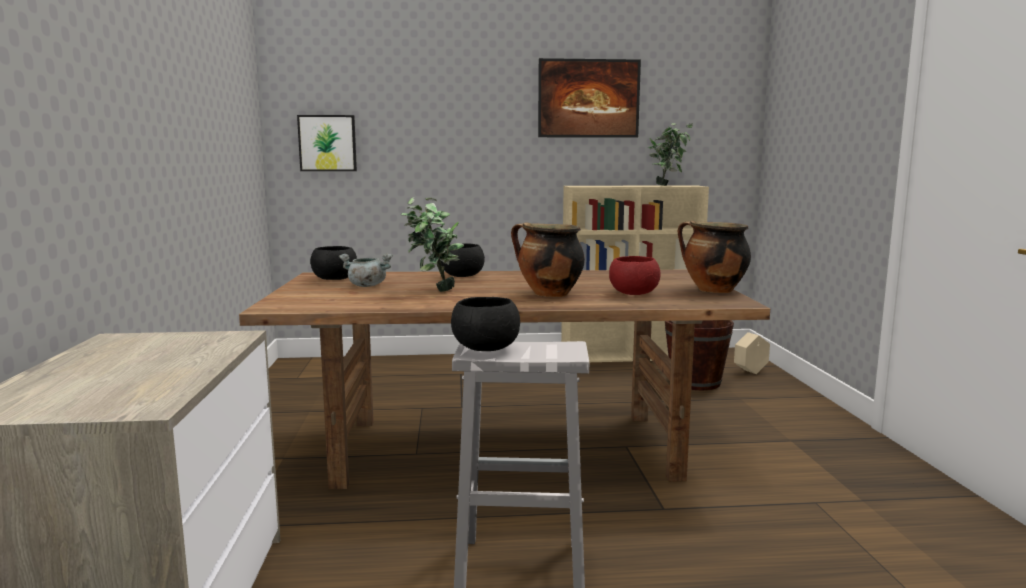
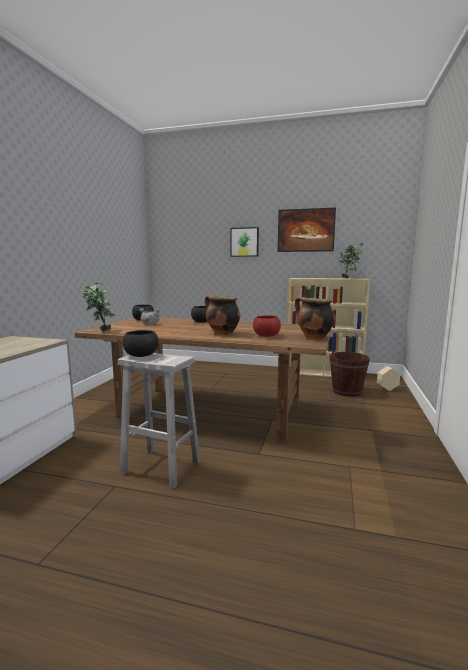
camera: 20 degrees right, 0 degrees up
(327, 143) = (176, 256): picture -> picture (244, 242)
(433, 291) = (172, 328): potted plant -> potted plant (100, 331)

